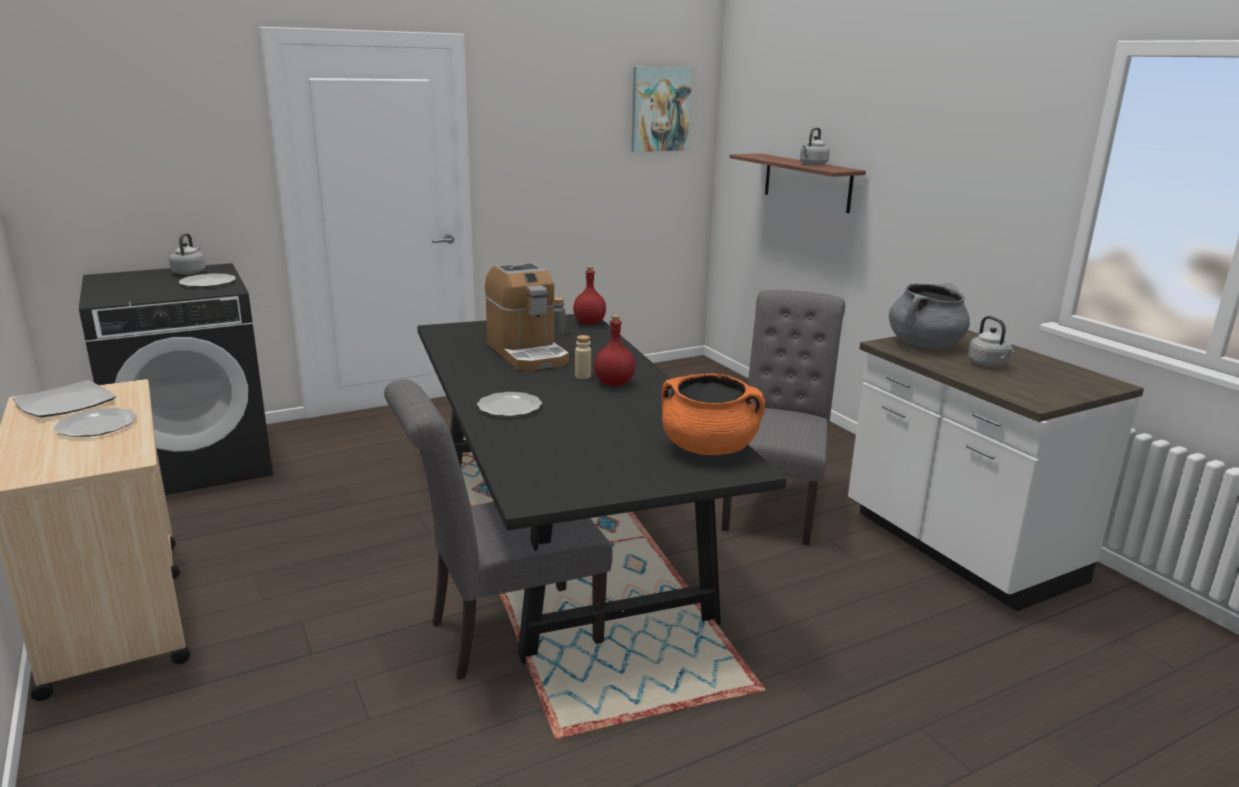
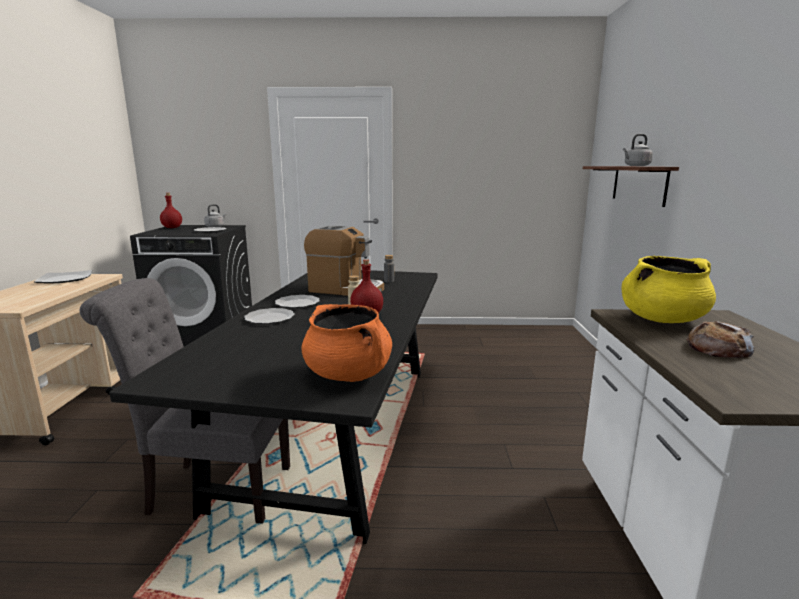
camera: 30 degrees right, 5 degrees down
(96, 425) = (48, 290): plate -> plate (297, 303)
(527, 353) = (346, 290): coffee machine -> coffee machine turned 75 degrees counterclockwise
(589, 323) = (421, 278): red bottle -> red bottle (172, 227)
(660, 109) = (540, 137): picture -> none
(775, 506) = (520, 451): grey chair -> none
(925, 344) = (662, 319): grey cooking pot -> yellow cooking pot
(989, 364) = (718, 348): grey kettle -> bread

